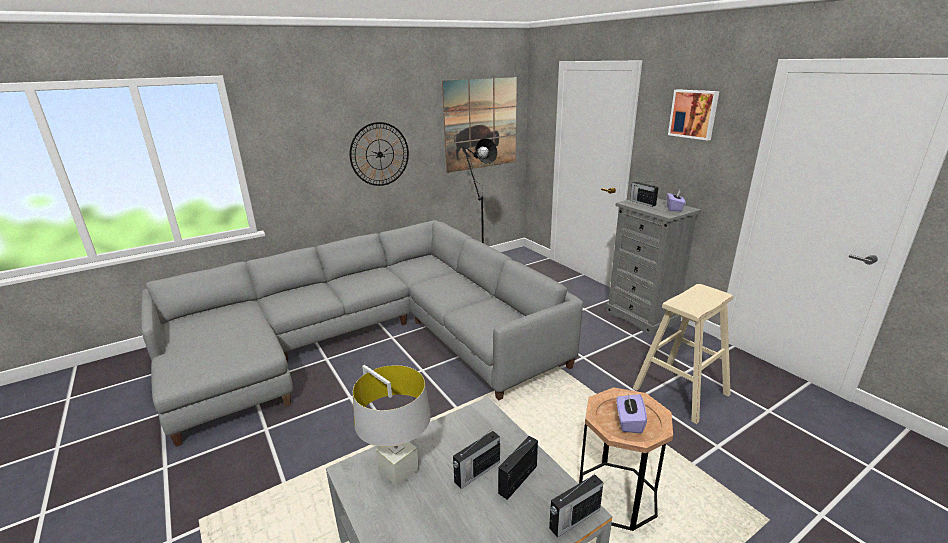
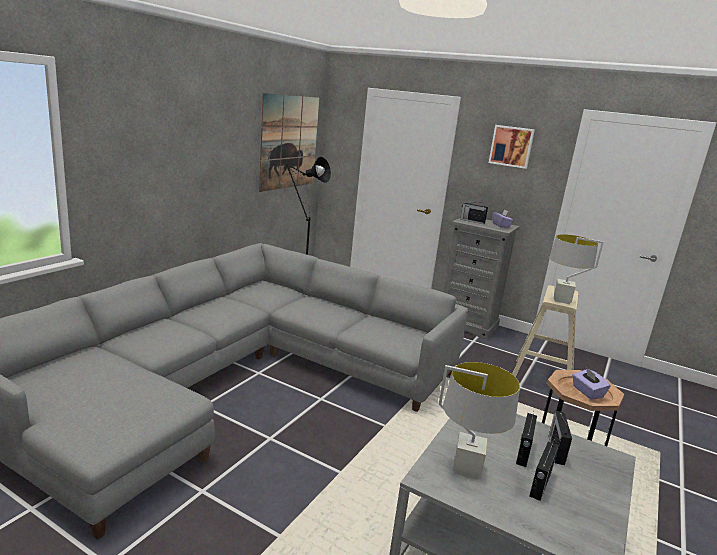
camera: 30 degrees left, 5 degrees down
(379, 154) = (203, 168): wall clock -> none
(574, 519) = (617, 465): radio -> radio (540, 484)
(691, 304) = (562, 300): none -> grey table lamp

